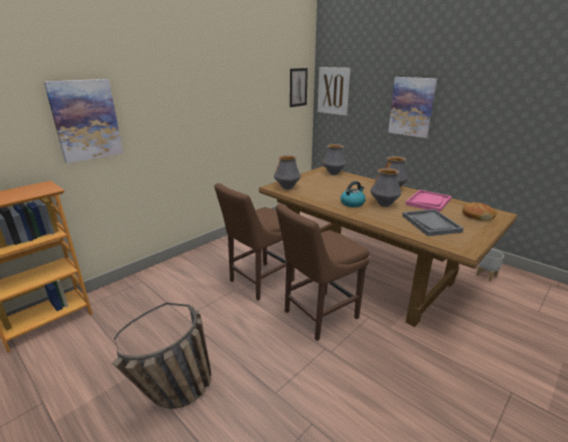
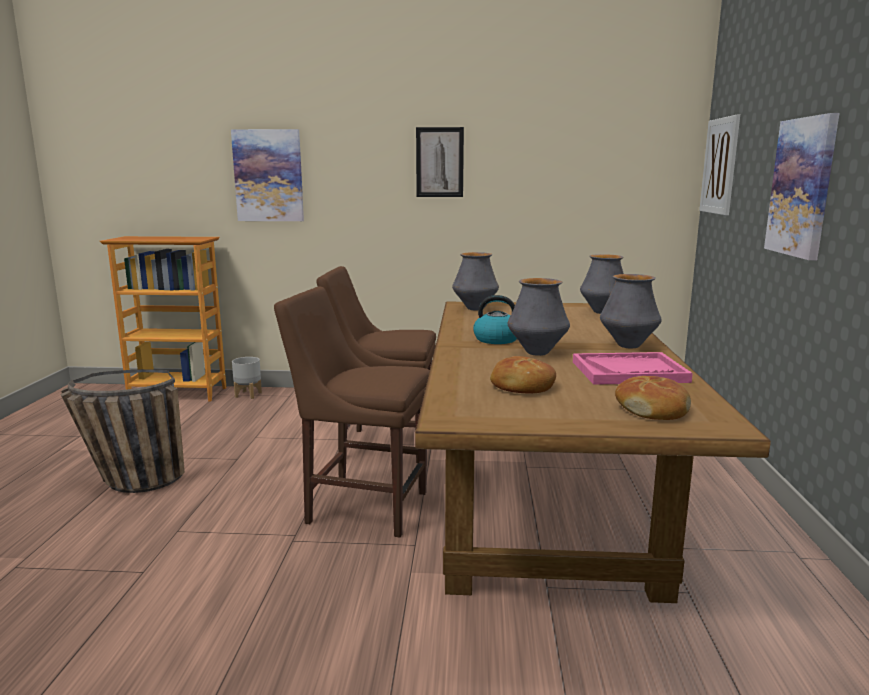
camera: 50 degrees right, 10 degrees down
(298, 87) = (653, 160): picture -> picture (439, 162)
(431, 224) = (521, 386): grey tray -> bread
(486, 276) = (794, 643): grey planter -> grey planter (248, 395)

